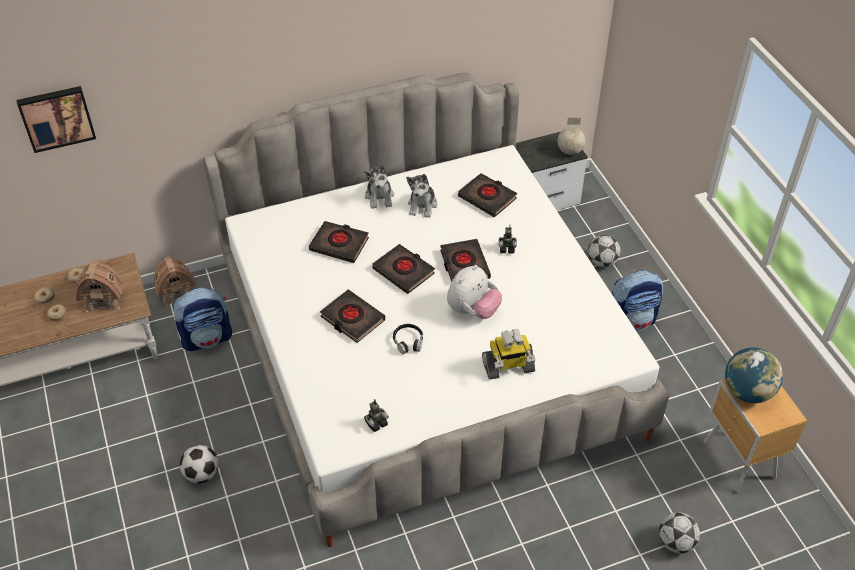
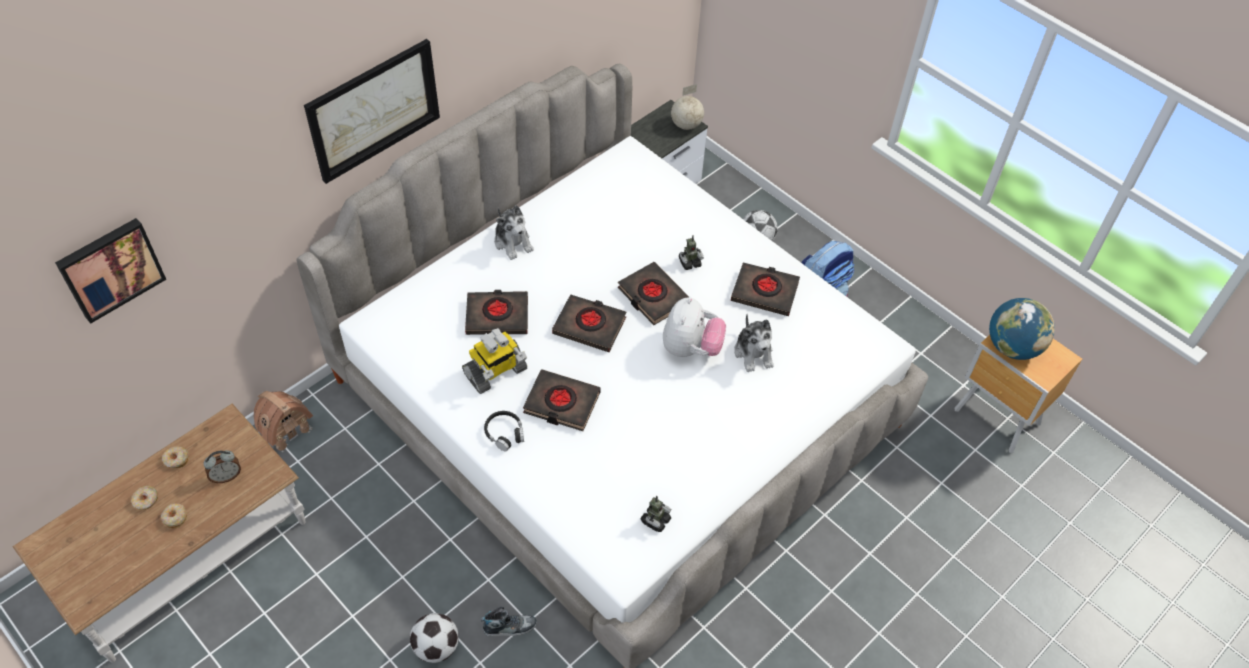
camera: 25 degrees left, 5 degrees up
(104, 299) = (226, 476): toy house -> alarm clock
(207, 338) = (355, 476): backpack -> none
(260, 479) = (509, 627): none -> shoe
(283, 60) = (374, 110): none -> picture
(408, 341) = (639, 410): black headphones -> black headphones (505, 433)
(422, 205) = (568, 238): plush toy -> plush toy (753, 353)
(487, 198) = (636, 208): black book -> black book (765, 292)
(508, 367) = (763, 402): toy robot -> toy robot (495, 372)
(675, 542) = (980, 529): football -> none

